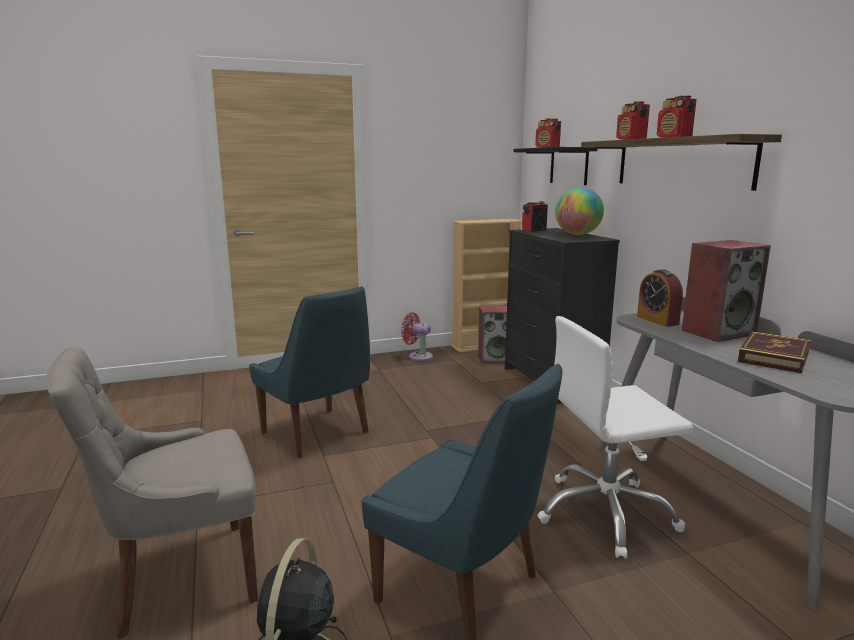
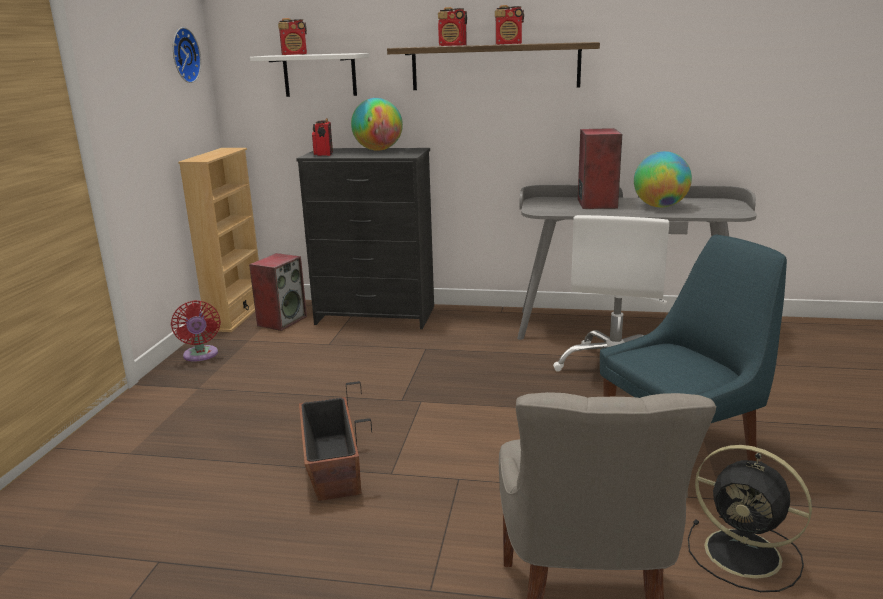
camera: 60 degrees left, 5 degrees up
(317, 434) = (332, 467): blue chair -> planter
(418, 356) = (201, 355): red fan -> red fan turned 75 degrees counterclockwise
(484, 147) = (183, 55): none -> wall clock
(569, 166) = (319, 75): black shelf -> white shelf
(657, 320) = (550, 207): alarm clock -> none
(774, 357) = (660, 206): book -> globe

